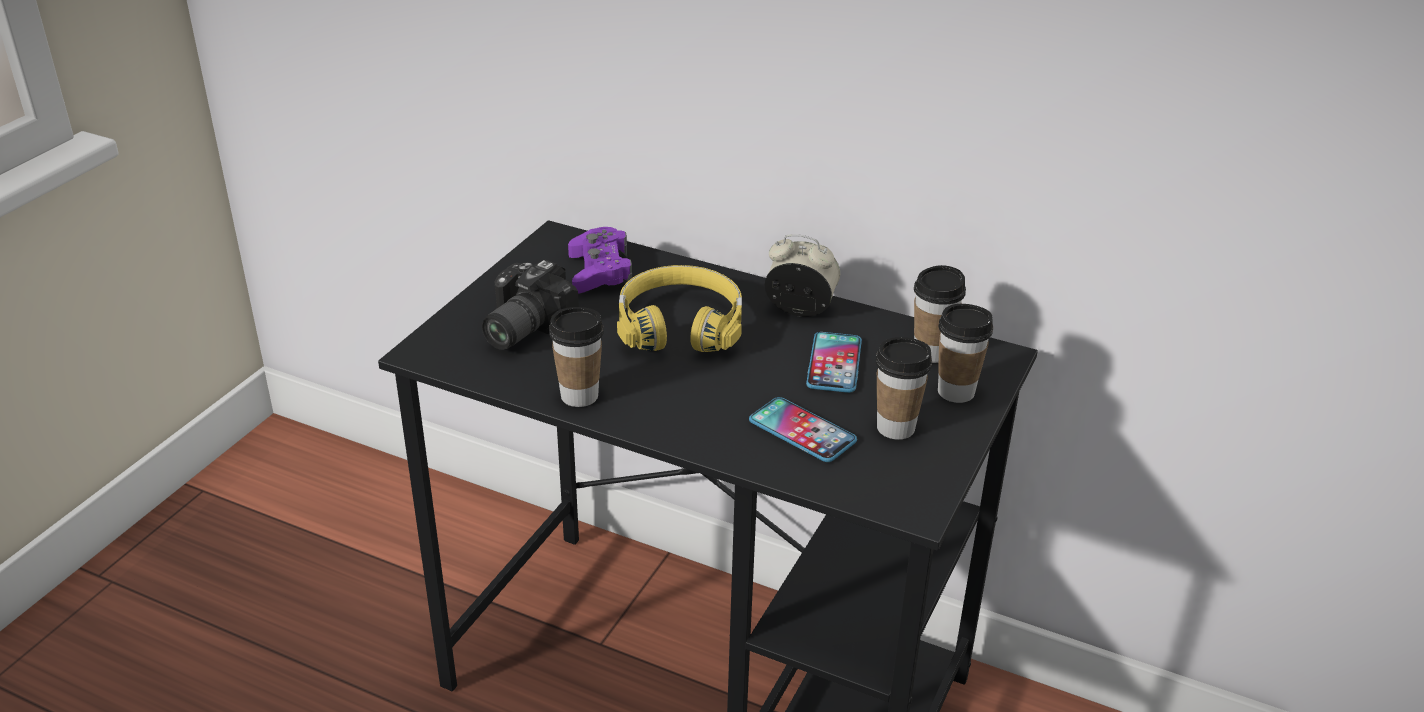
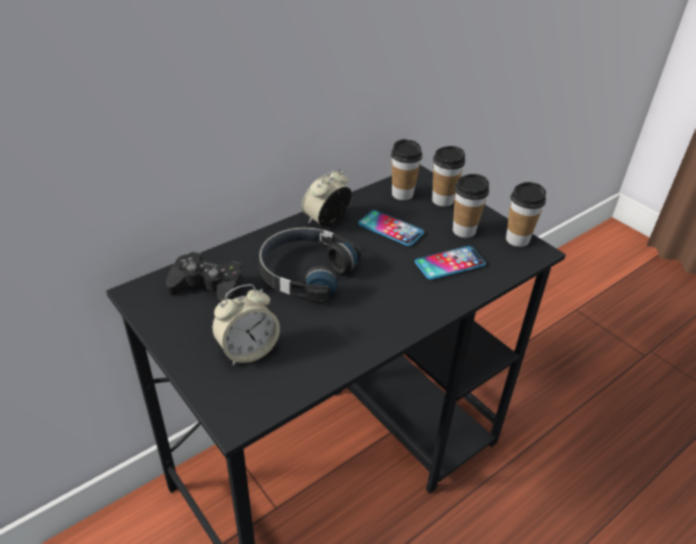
camera: 65 degrees left, 5 degrees up
(520, 328) = (247, 350): camera -> alarm clock
(579, 396) = (356, 345): cup -> cup (517, 240)
(600, 272) = (207, 287): purple game controller -> black game controller
(680, 325) = (305, 272): yellow headphones -> black headphones

